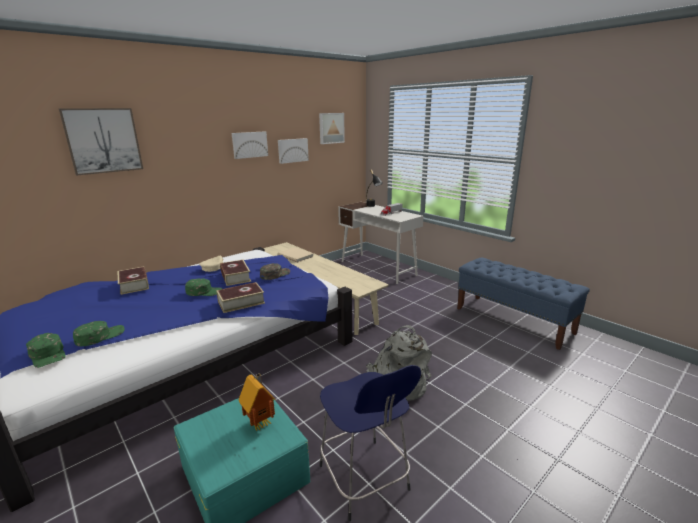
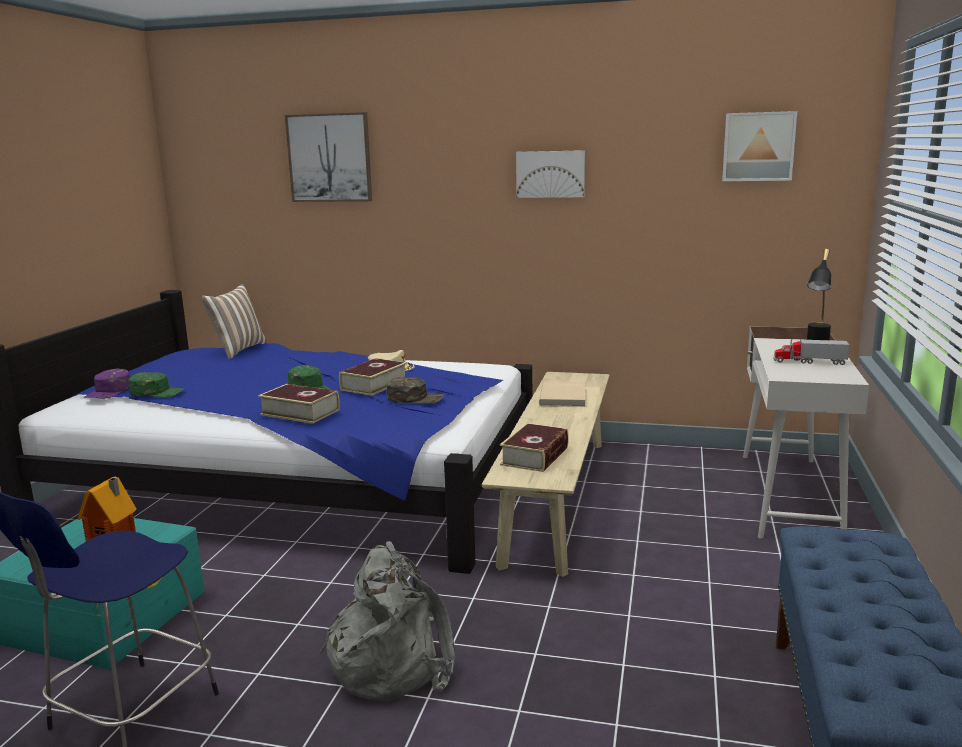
camera: 55 degrees right, 5 degrees down
(48, 355) = (109, 392): green cap -> purple cap
(70, 295) = (238, 350): none -> pillow
(134, 285) = (287, 358): book -> book (535, 456)
(292, 150) = (646, 190): picture -> none

